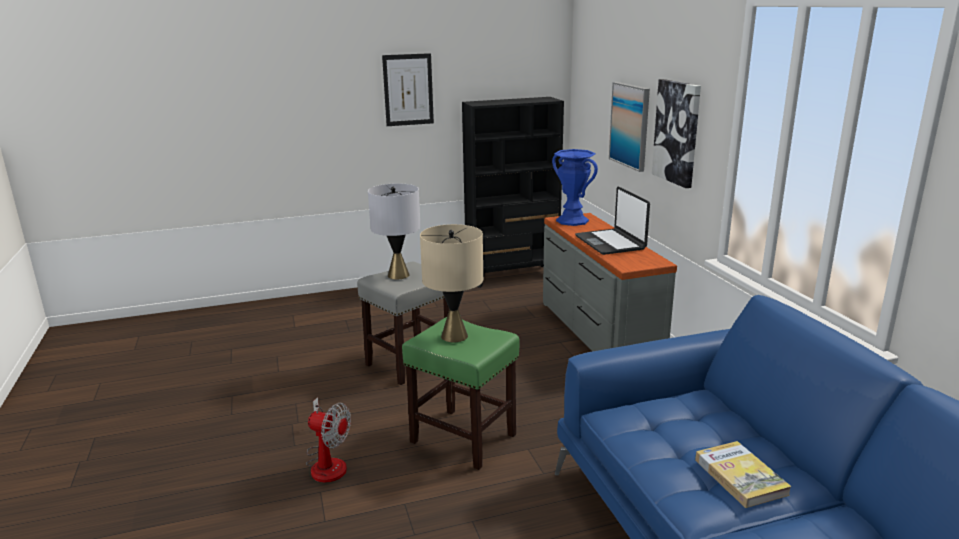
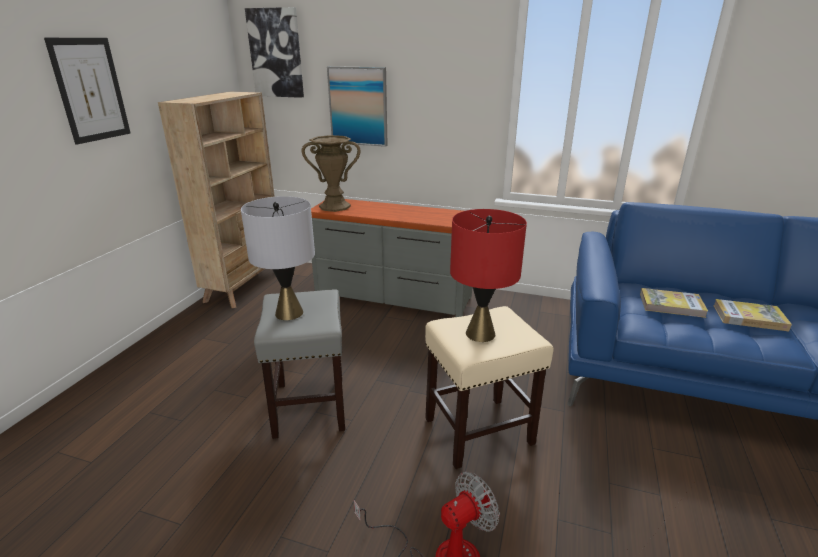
camera: 55 degrees left, 5 degrees up
(454, 336) = (480, 333): beige table lamp -> red table lamp
(464, 438) = (479, 430): green stool -> beige stool
(513, 276) = (246, 285): black bookcase -> beige bookcase
(572, 221) = (334, 206): blue vase -> brown vase
(610, 243) = (404, 212): laptop -> none
(677, 132) = (434, 102): picture -> picture (276, 53)
(687, 422) = (671, 305): none -> book

